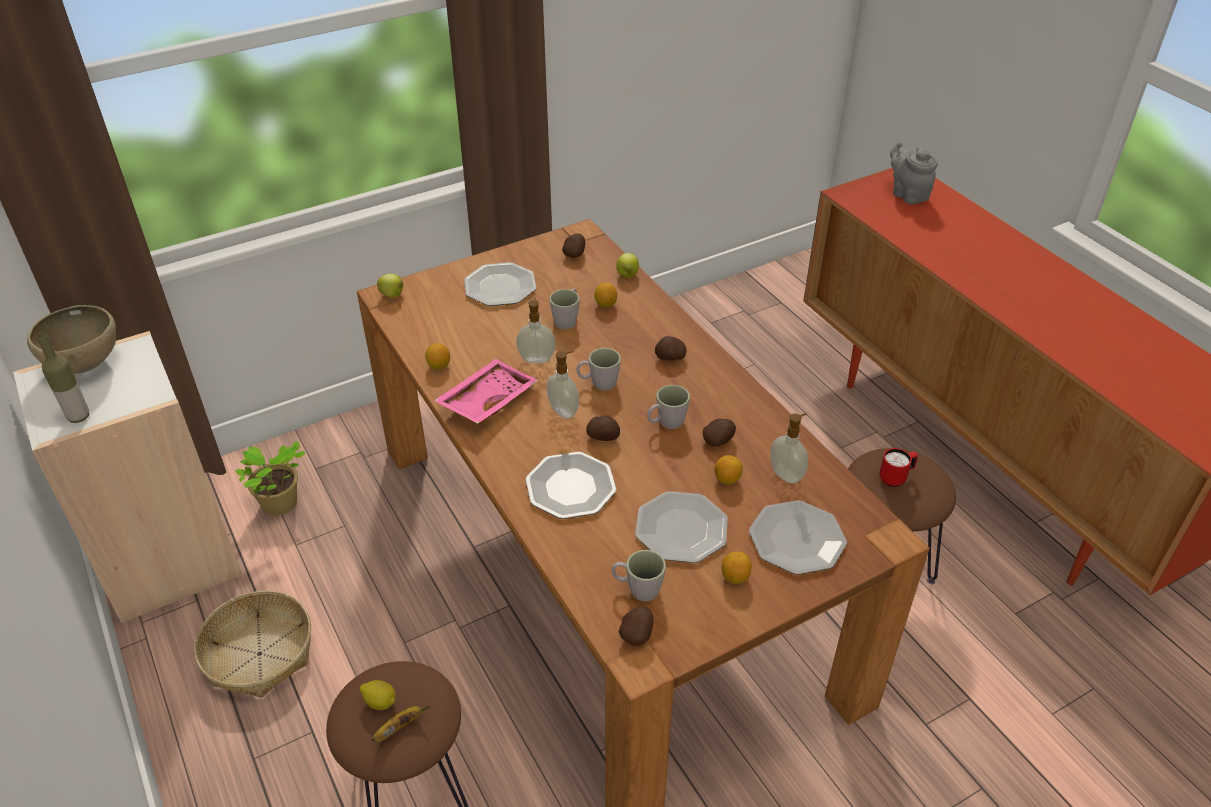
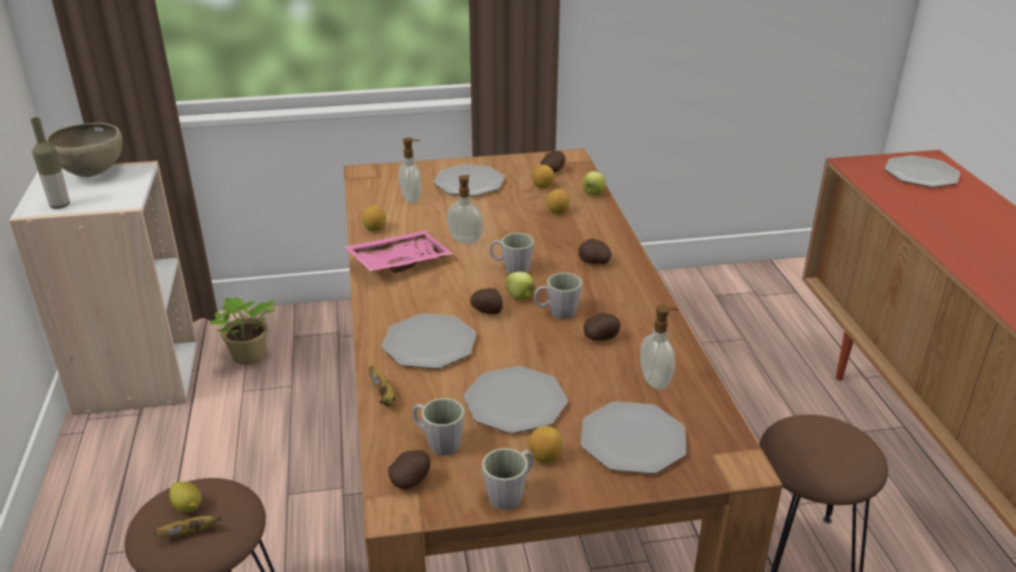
camera: 20 degrees right, 10 degrees down
(259, 654) = (162, 469): basket -> none
(392, 295) = (371, 173): apple -> apple (520, 297)
(562, 555) = (383, 396): none -> banana
(564, 411) = (464, 283): soap dispenser -> soap dispenser (412, 199)
(567, 319) = (514, 216): grey mug -> grey mug (510, 493)
(727, 479) = (589, 371): lemon -> lemon (543, 186)
(896, 478) = (817, 443): red mug -> none
(907, 194) = (921, 174): grey teapot -> plate

